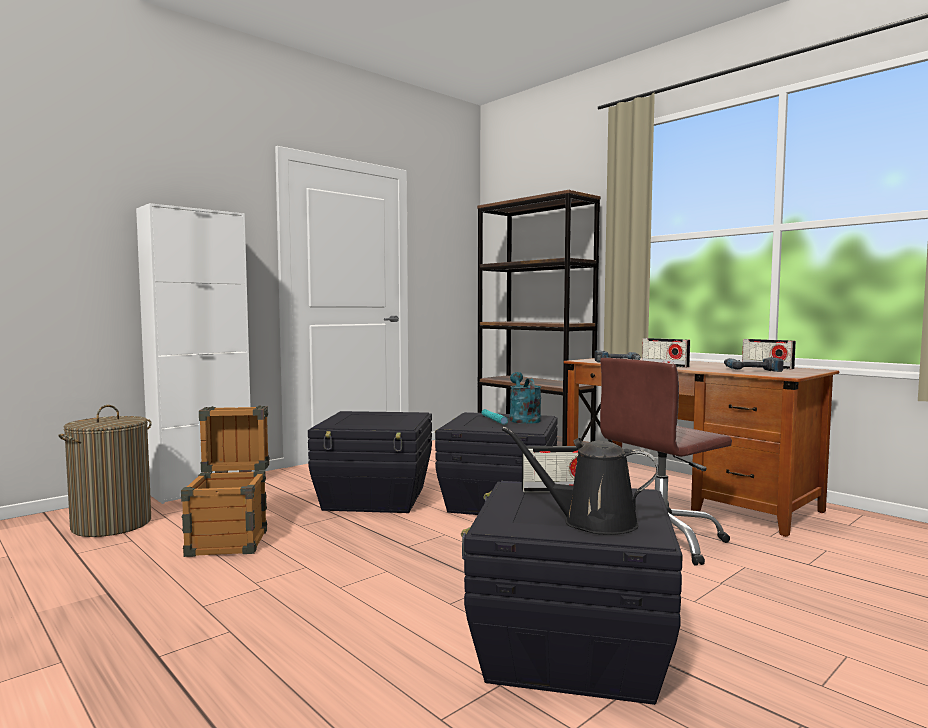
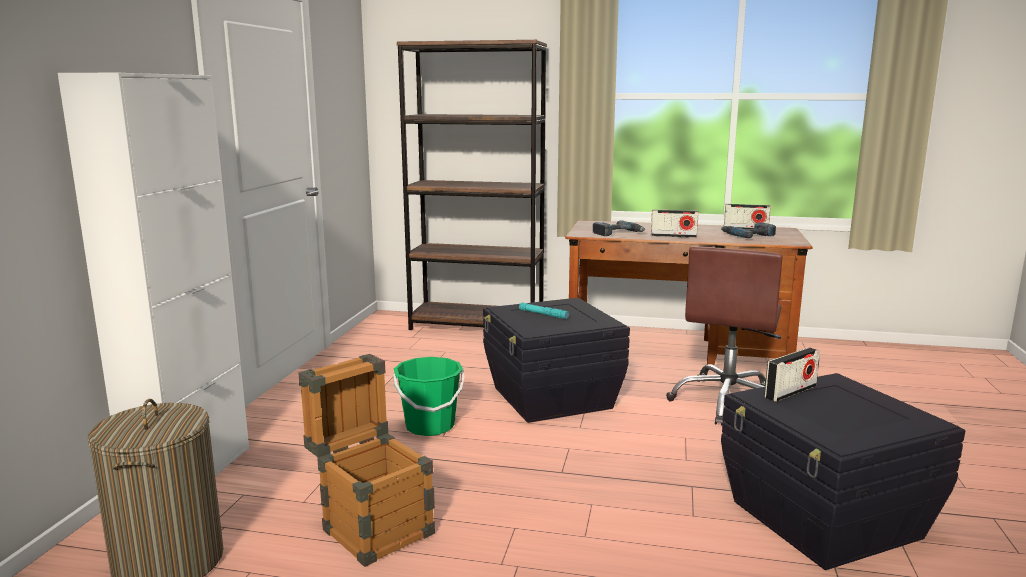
camera: 35 degrees left, 10 degrees up
(376, 498) = (430, 426): black storage box -> green bucket
(523, 419) = (565, 308): turquoise watering can -> none
(591, 522) = (877, 418): black watering can -> none

